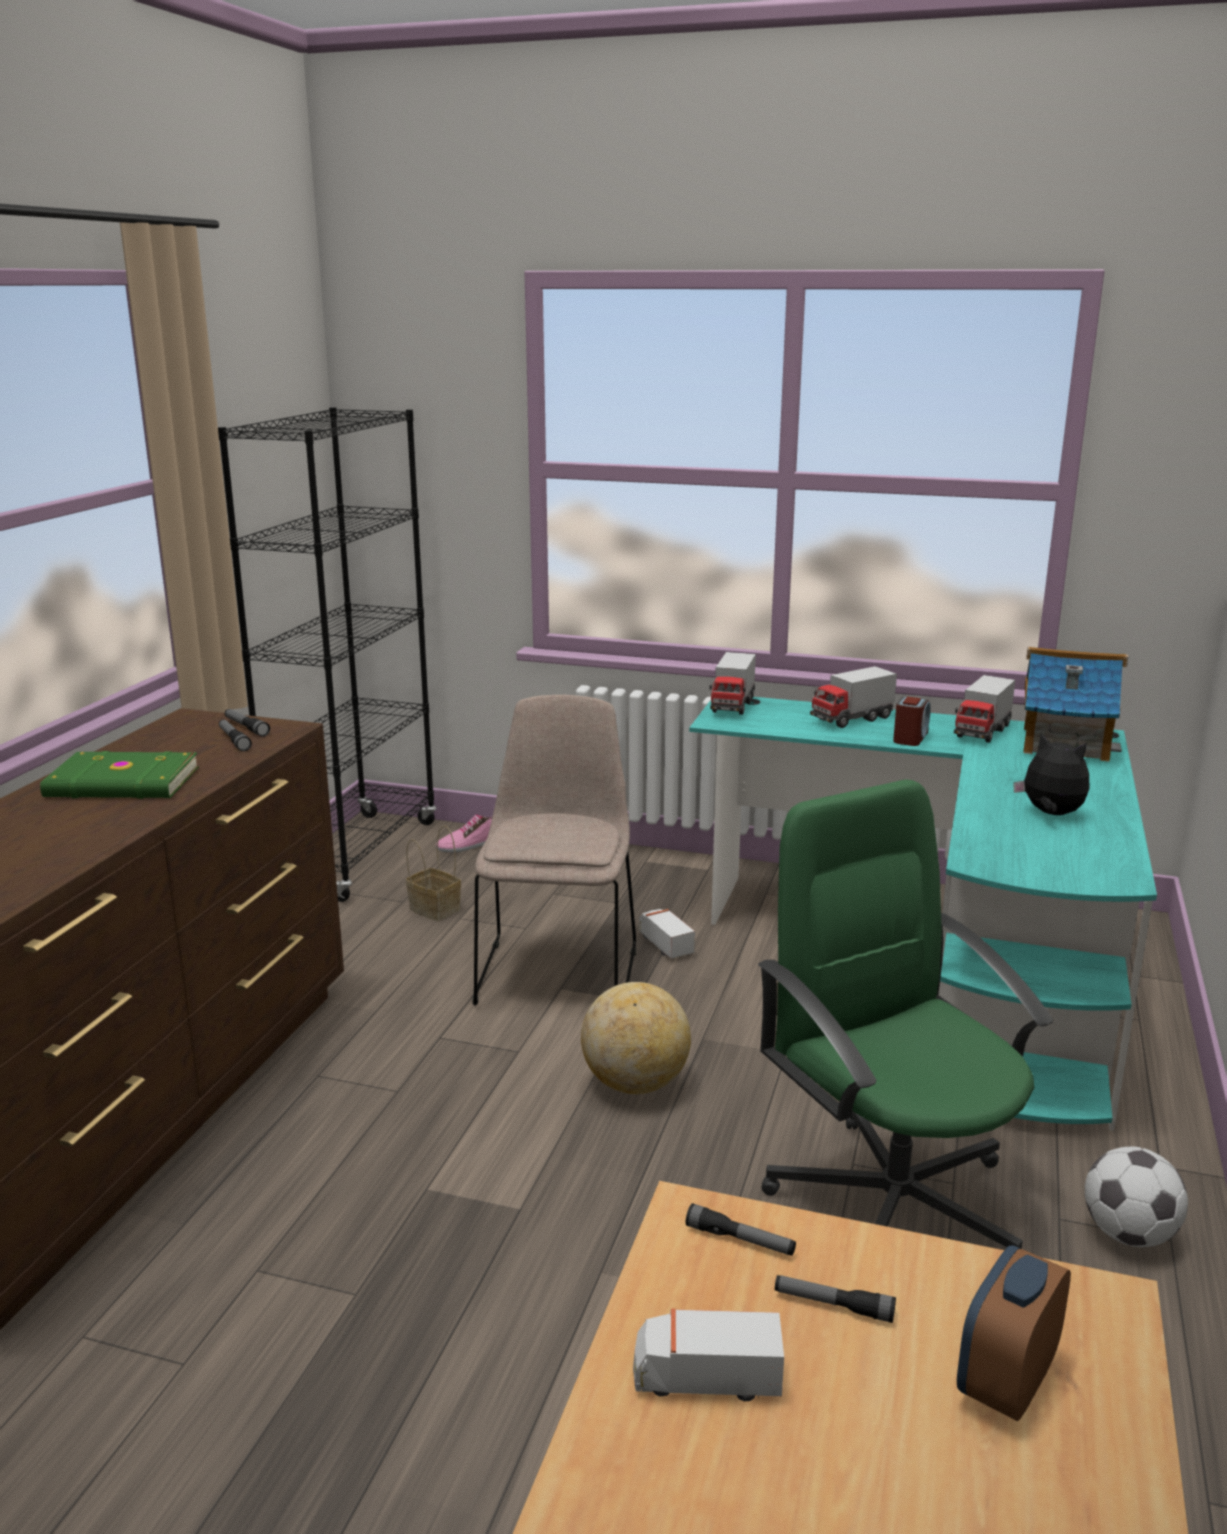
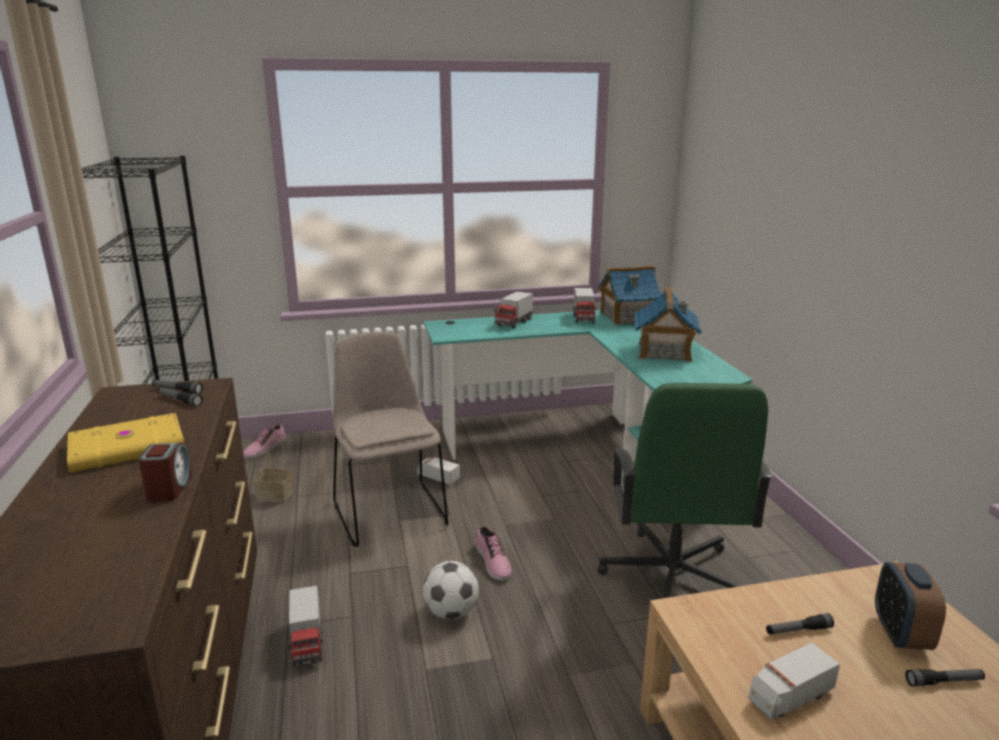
camera: 30 degrees left, 0 degrees up
(122, 783) = (128, 448): green book -> yellow book
(636, 1084) = (492, 561): globe -> shoe
(732, 705) = (442, 326): toy truck -> toy truck (307, 643)
(740, 1240) = (722, 615): flashlight -> flashlight (944, 682)
(893, 1200) = (671, 576): green office chair -> green office chair turned 120 degrees counterclockwise
(910, 738) = (554, 327): alarm clock -> alarm clock (169, 487)
(1050, 814) = (664, 352): plush toy -> toy house
(1128, 1234) = (777, 554): football -> football (451, 612)

